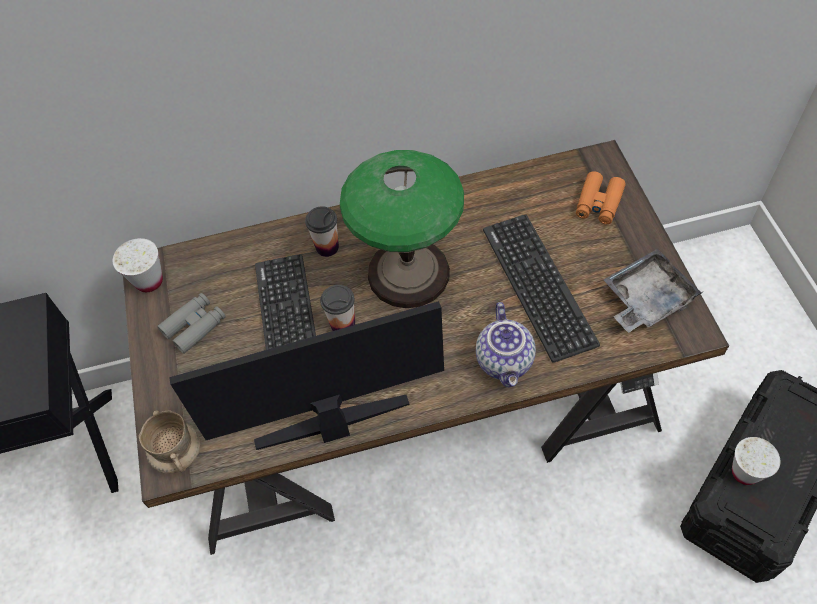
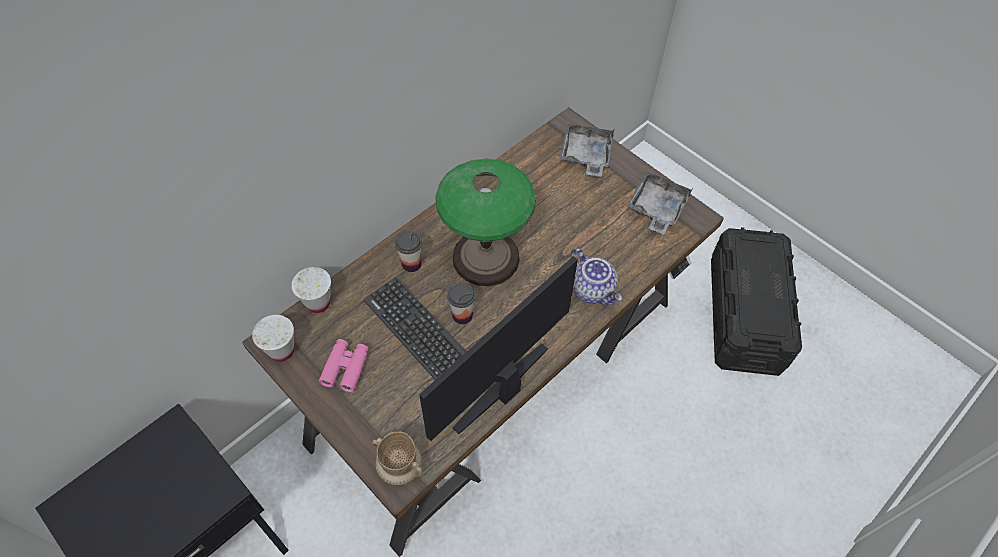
camera: 35 degrees left, 0 degrees up
(194, 326) = (346, 368): grey binoculars -> pink binoculars
(538, 285) = (581, 229): keyboard -> none
(598, 203) = (586, 155): orange binoculars -> grey tray
(745, 472) = (746, 304): white cup -> white cup (318, 302)

